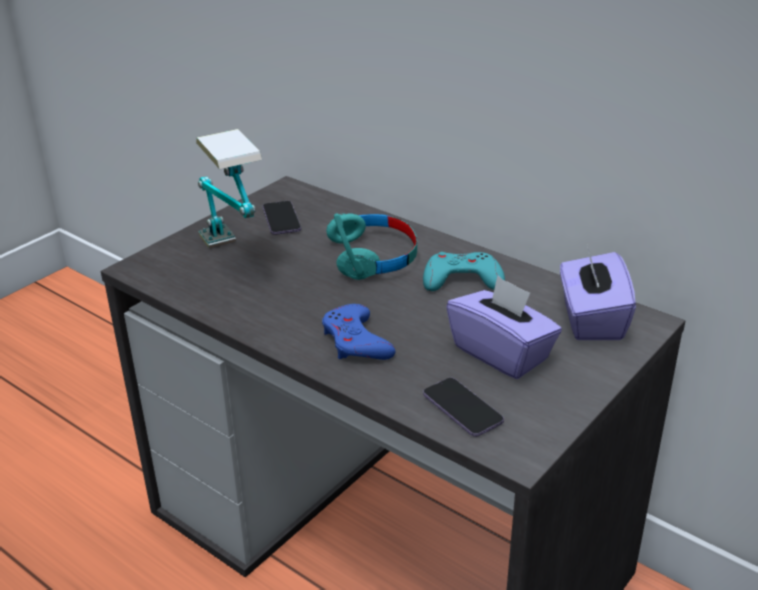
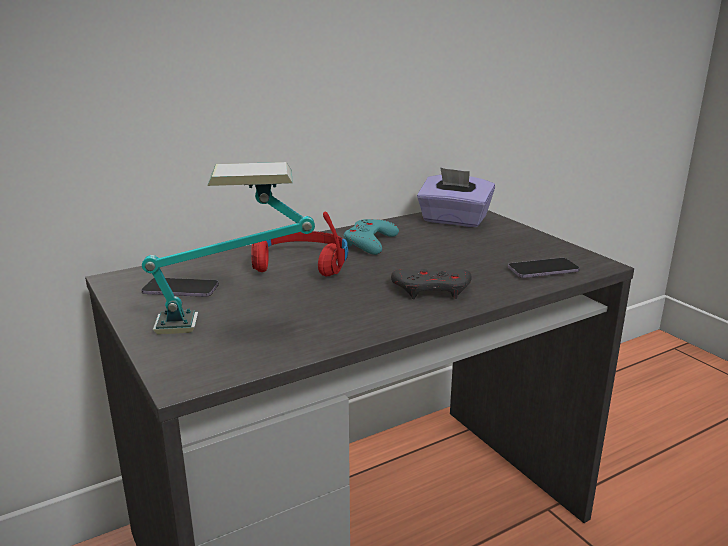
camera: 70 degrees left, 10 degrees down
(356, 341) = (432, 289): blue game controller -> grey game controller
(373, 256) = (301, 264): turquoise headphones -> red headphones
(501, 353) = (479, 248): purple tissue box -> none

